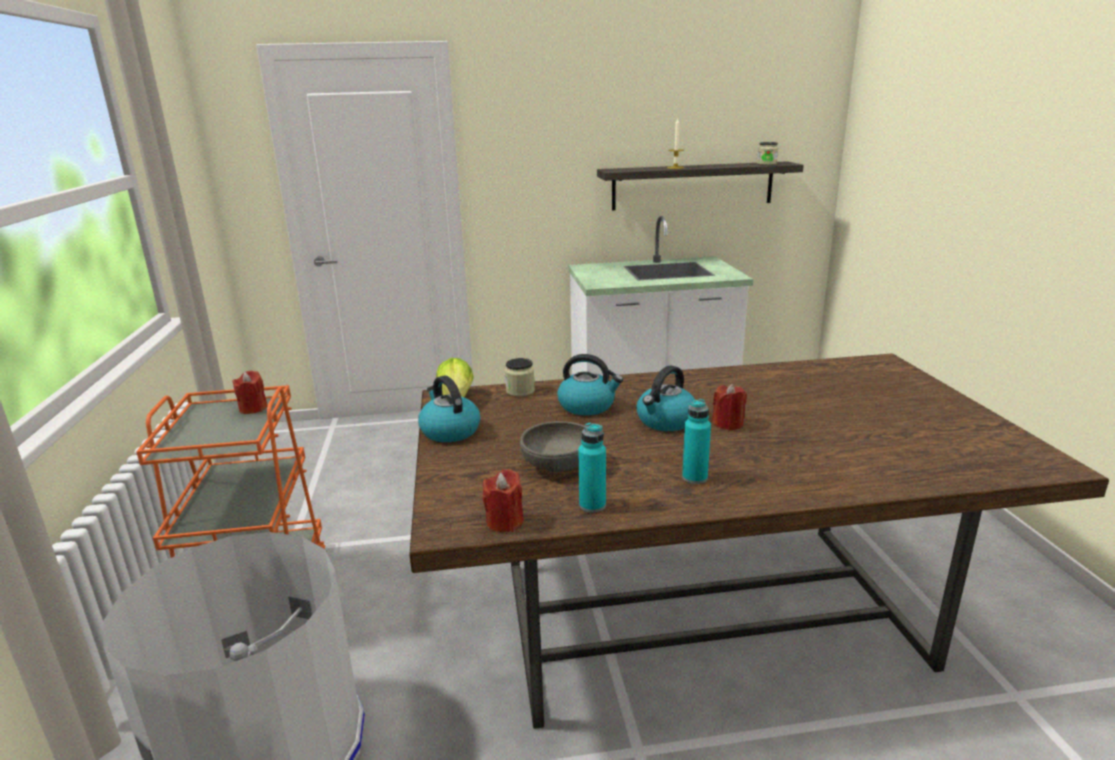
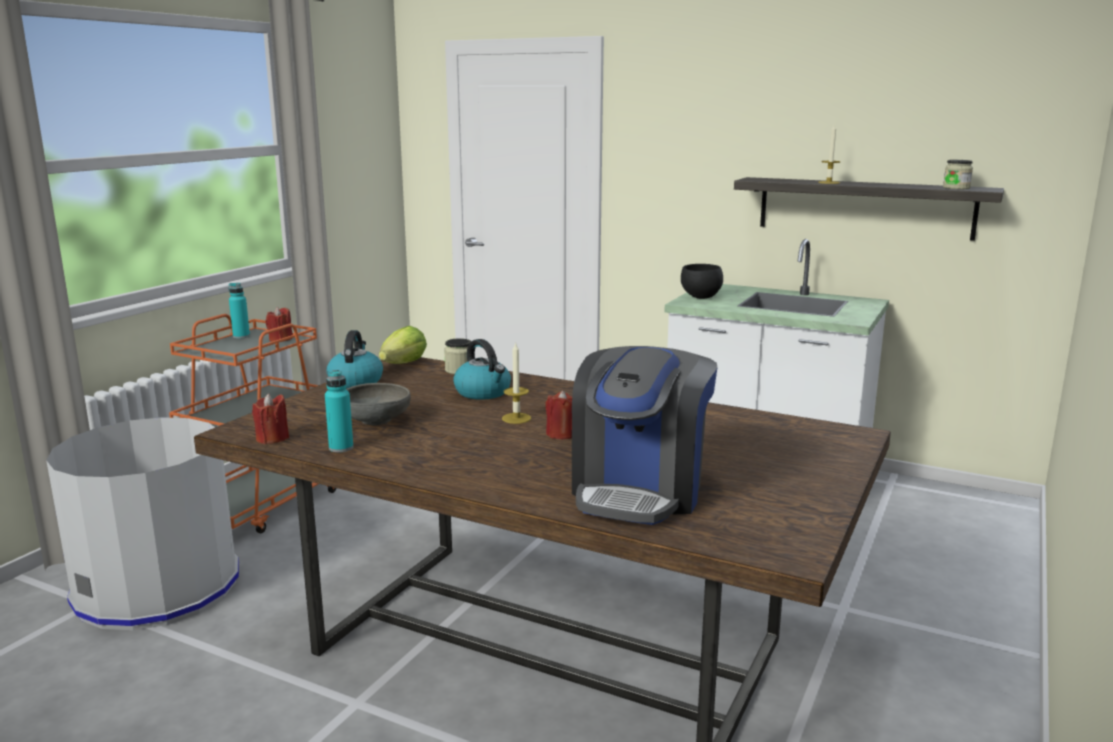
camera: 35 degrees right, 5 degrees down
(597, 278) = (701, 297): none -> black bowl
(666, 421) = (516, 418): kettle -> candle
(694, 477) = (446, 456): turquoise bottle -> turquoise bottle (241, 336)
(879, 452) = (639, 490): none -> coffee machine

